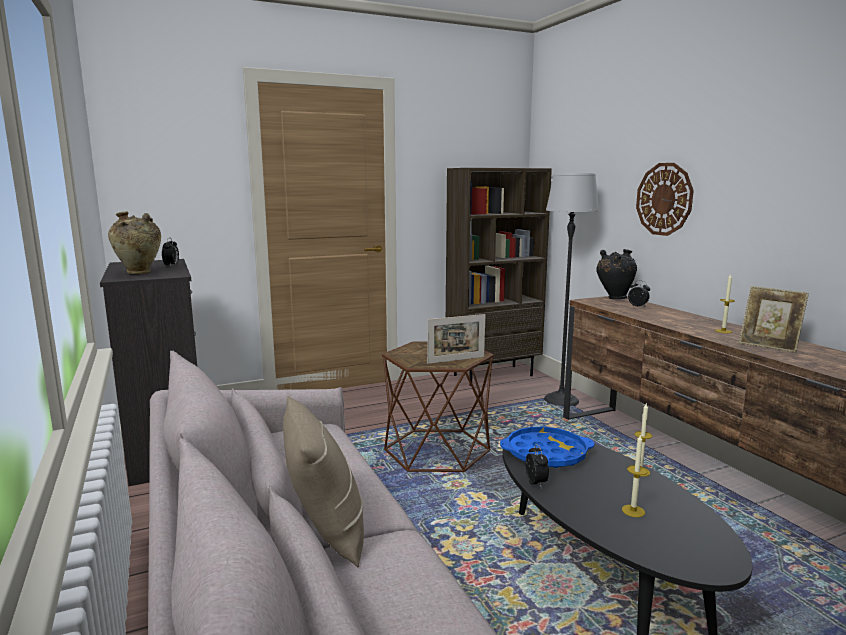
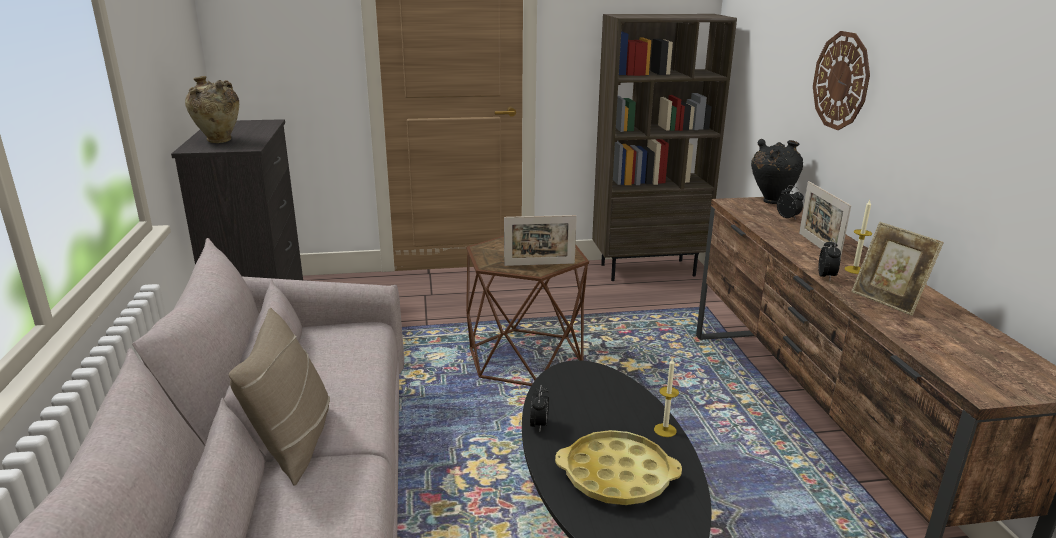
camera: 15 degrees right, 10 degrees up
(171, 265) = (260, 131): alarm clock -> alarm clock (826, 277)
(546, 454) = (578, 392): blue tray -> none
(561, 400) = (709, 313): floor lamp -> none
(633, 511) = (617, 475): candle -> yellow tray
(681, 320) = (818, 247): none -> picture frame

